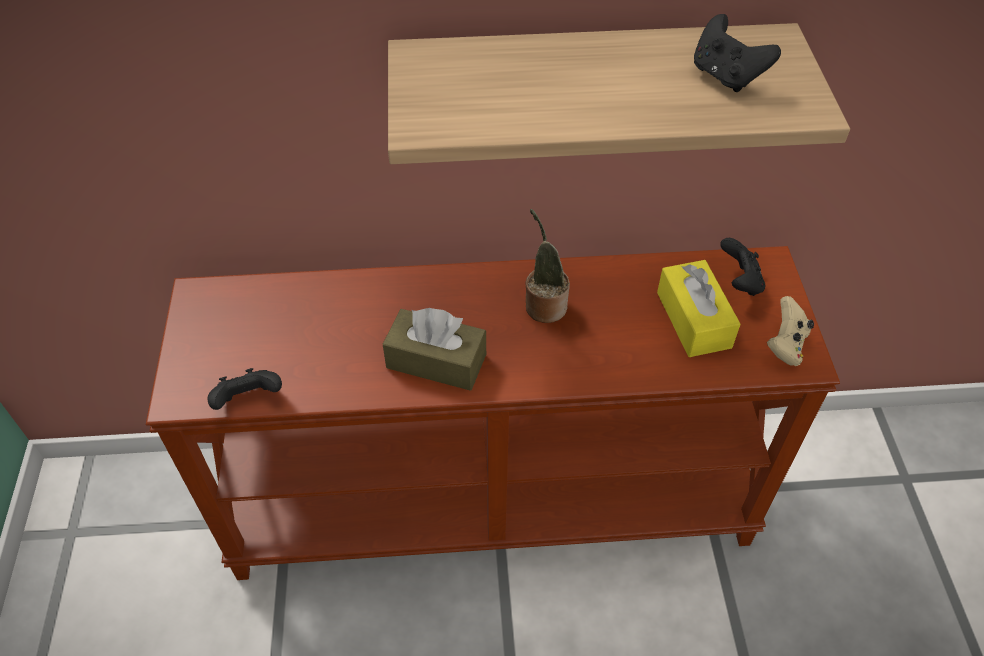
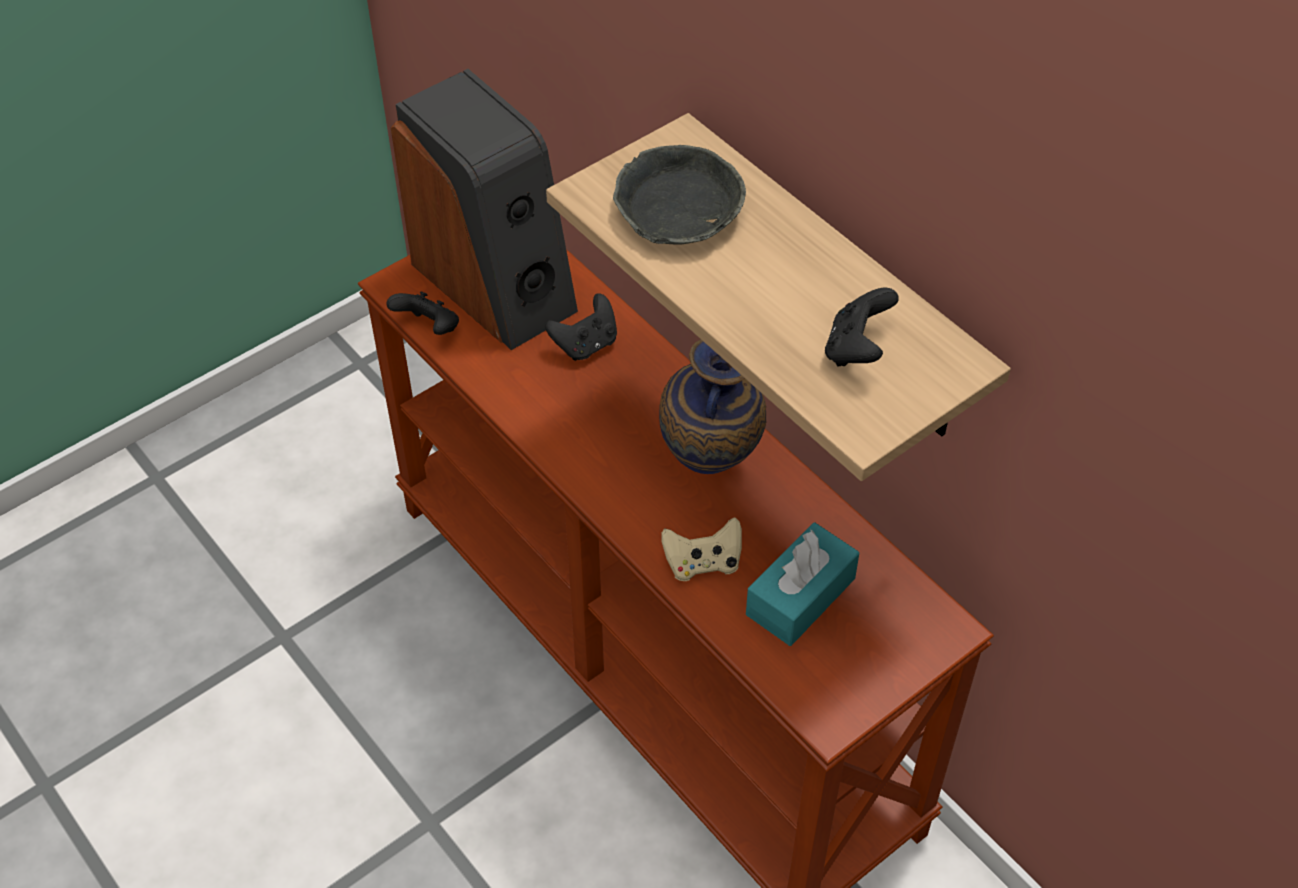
camera: 55 degrees right, 0 degrees up
(249, 332) = (496, 284): none -> speaker
(436, 361) = (574, 425): brown tissue box -> none
(495, 93) = (677, 212): none -> grey bowl
(544, 305) = (711, 467): potted plant -> vase
(693, 320) = (800, 596): yellow tissue box -> turquoise tissue box
(739, 282) = (892, 613): black game controller -> black game controller (586, 344)
(785, 345) = (836, 691): beige game controller -> beige game controller (703, 563)

